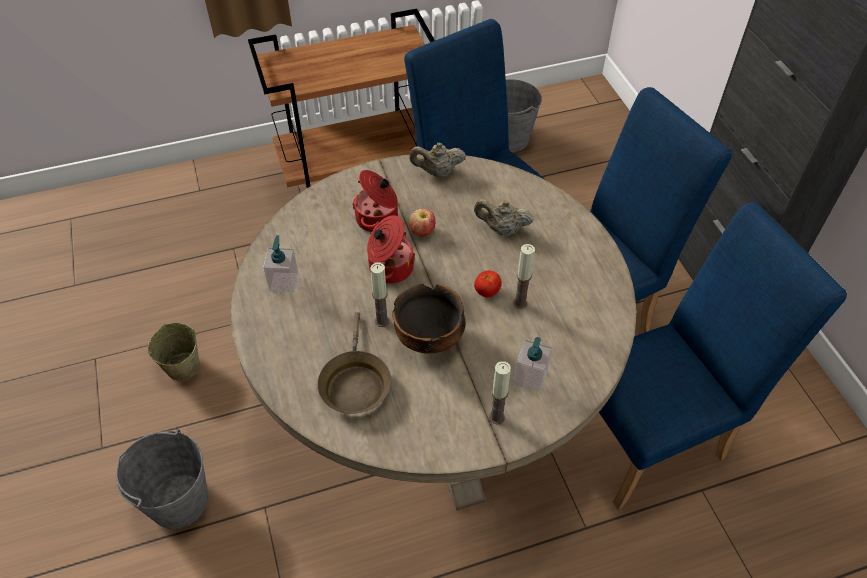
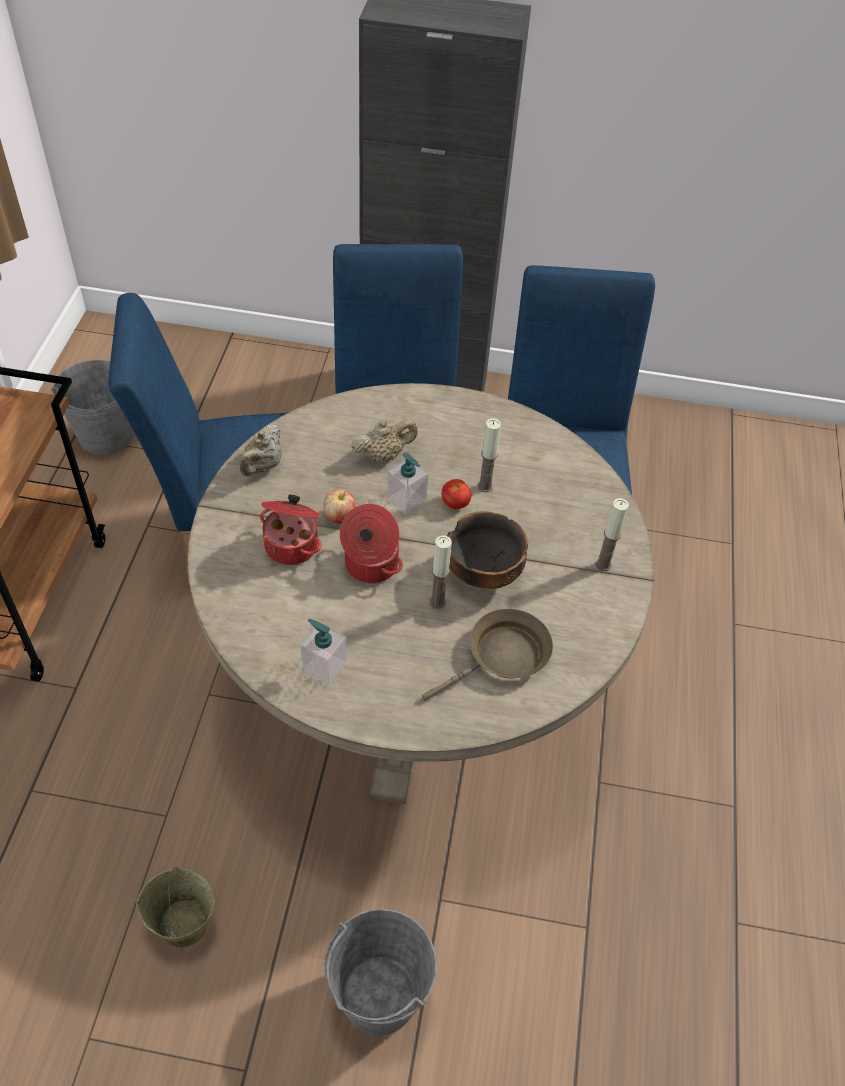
camera: 65 degrees left, 0 degrees up
(355, 383) = (502, 656): brown frying pan -> brown frying pan turned 60 degrees counterclockwise
(502, 229) = (383, 455): beige teapot -> beige teapot turned 150 degrees counterclockwise
(530, 377) = (574, 520): soap dispenser -> soap dispenser (406, 500)

